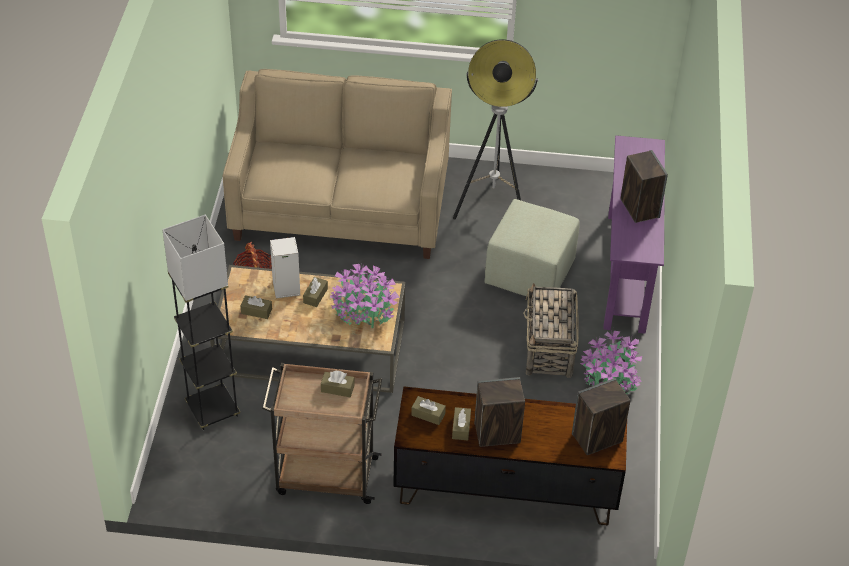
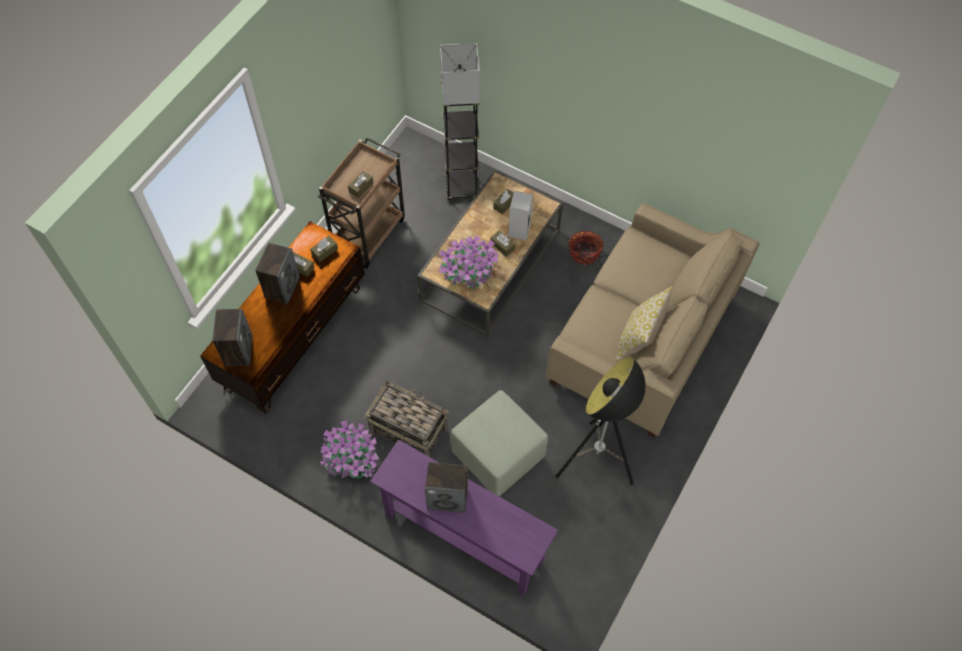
camera: 115 degrees right, 15 degrees up
(381, 154) = (638, 339): none -> pillow

